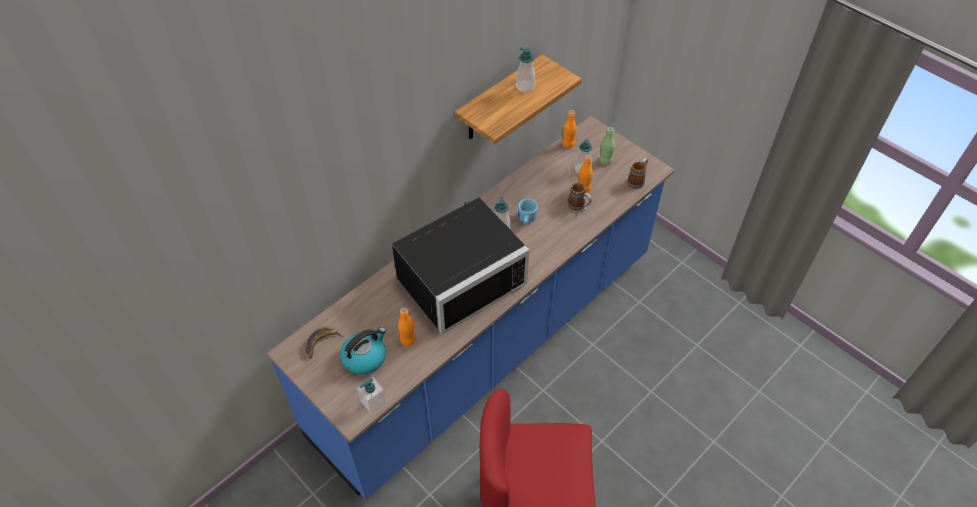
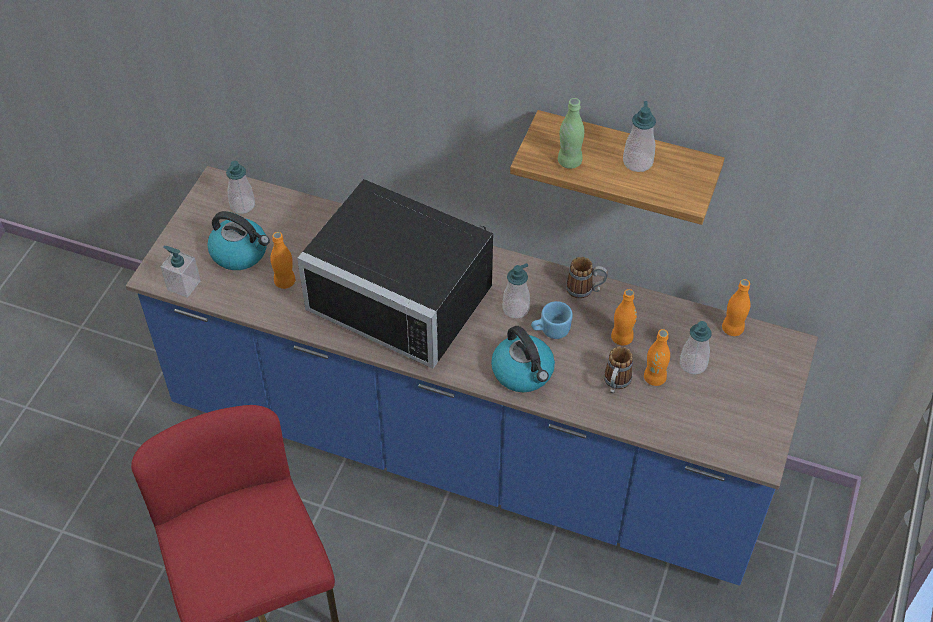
camera: 65 degrees right, 0 degrees up
(321, 342) = (242, 205): banana -> soap dispenser
(549, 191) = (621, 338): none -> orange bottle
(549, 243) = (523, 372): none -> kettle
(605, 161) = (730, 387): green bottle -> green bottle (569, 161)
(637, 180) = (719, 441): mug -> mug (585, 290)

